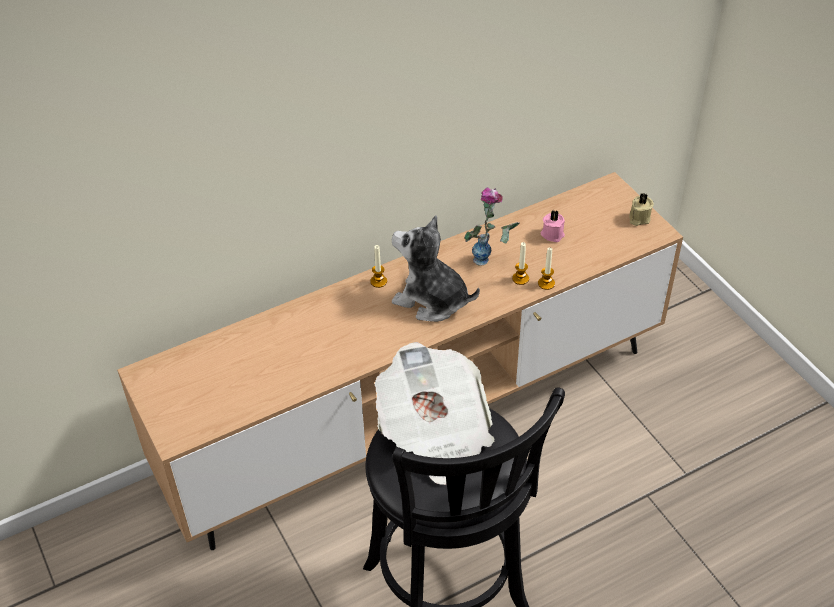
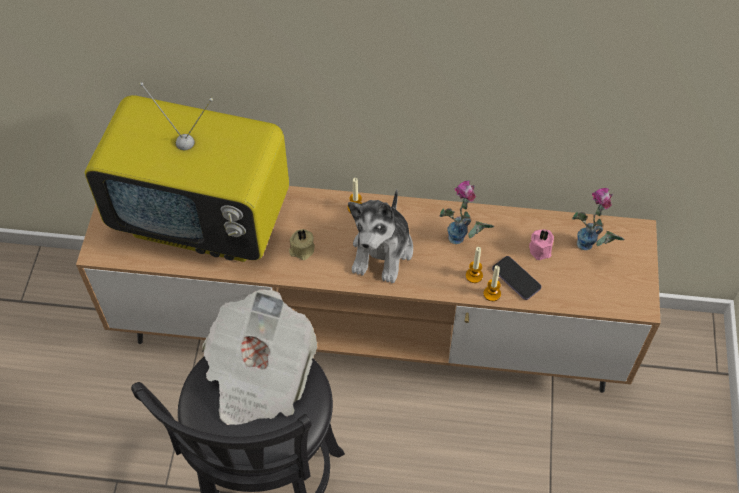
camera: 35 degrees right, 10 degrees up
(252, 359) = (204, 219): none -> television
(431, 300) = (382, 251): plush toy -> plush toy turned 135 degrees counterclockwise
(554, 263) = (516, 279): none -> phone
(590, 217) = (590, 252): none -> vase
(638, 218) = (634, 280): beige candle -> beige candle (301, 250)

